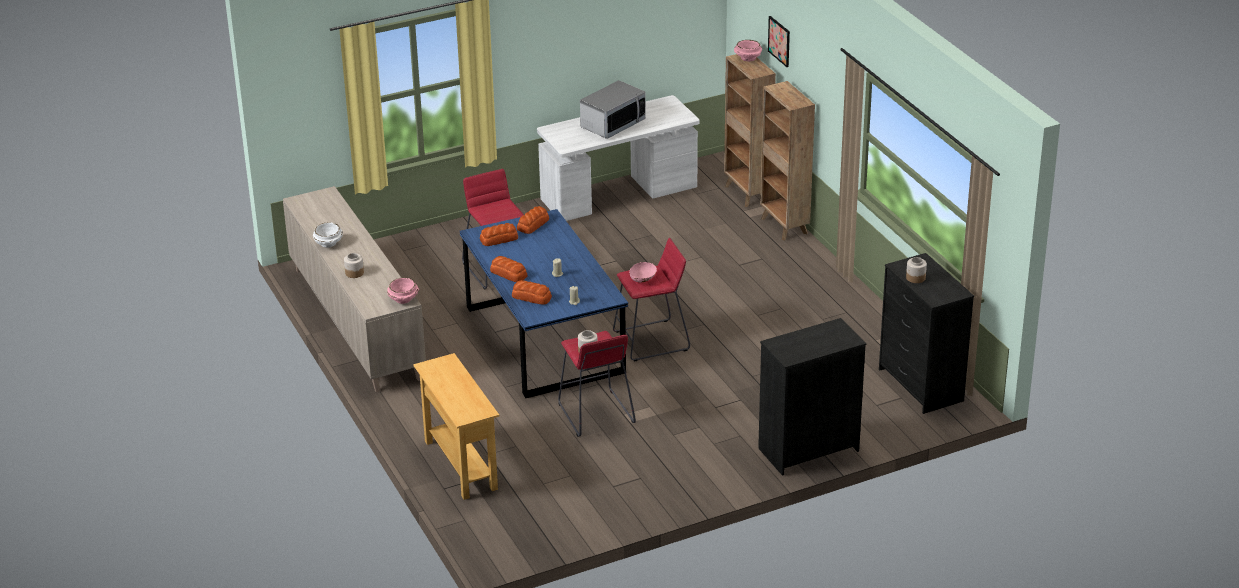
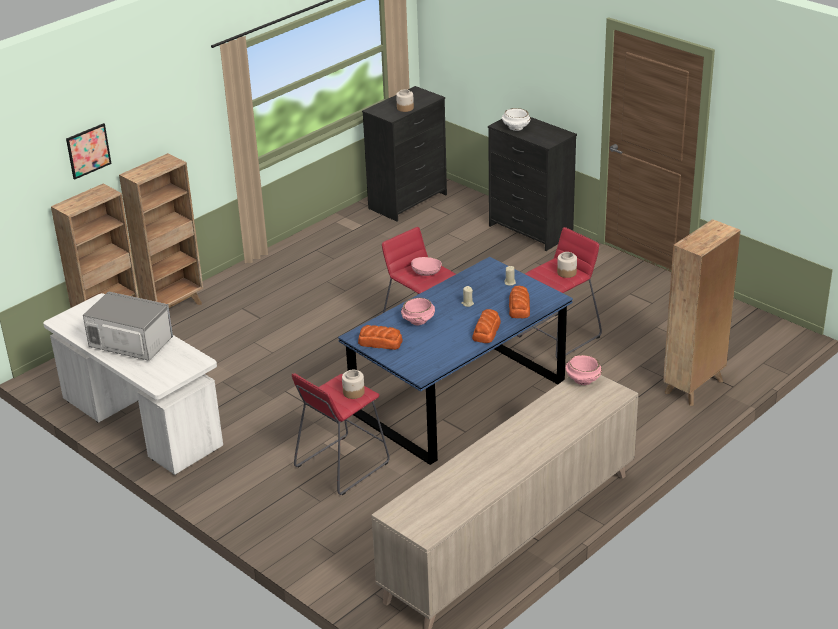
camera: 110 degrees left, 0 degrees up
(329, 243) = (509, 470): white bowl -> white bowl (515, 127)
(354, 273) = (557, 429): jar -> jar (353, 392)
(460, 465) = (693, 387): beige console table -> brown bookcase
(499, 239) = (423, 355): bread -> none
(747, 58) = (72, 203): pink bowl -> pink bowl (418, 321)

